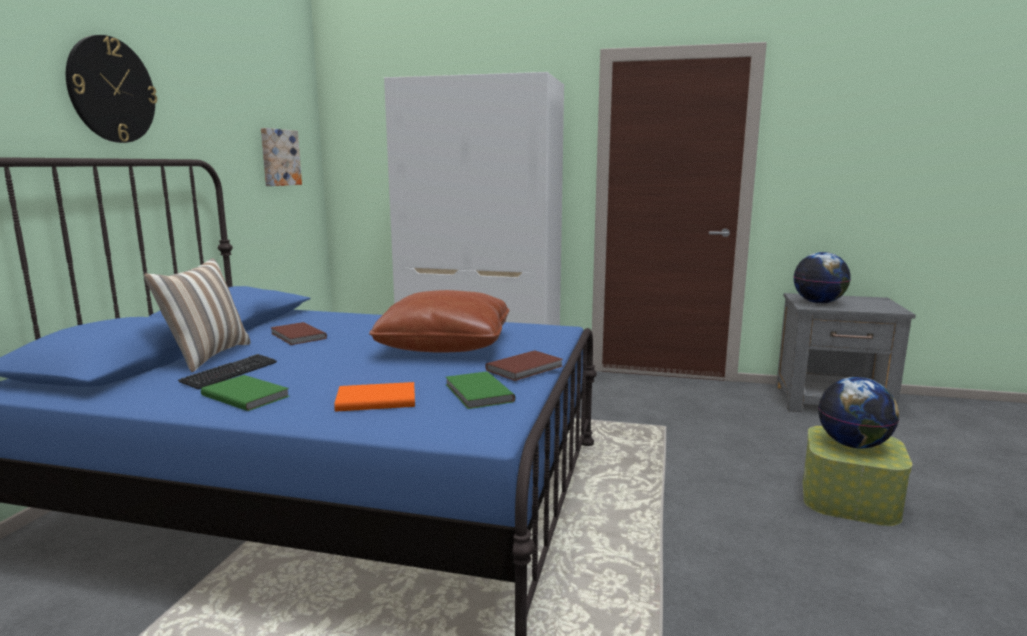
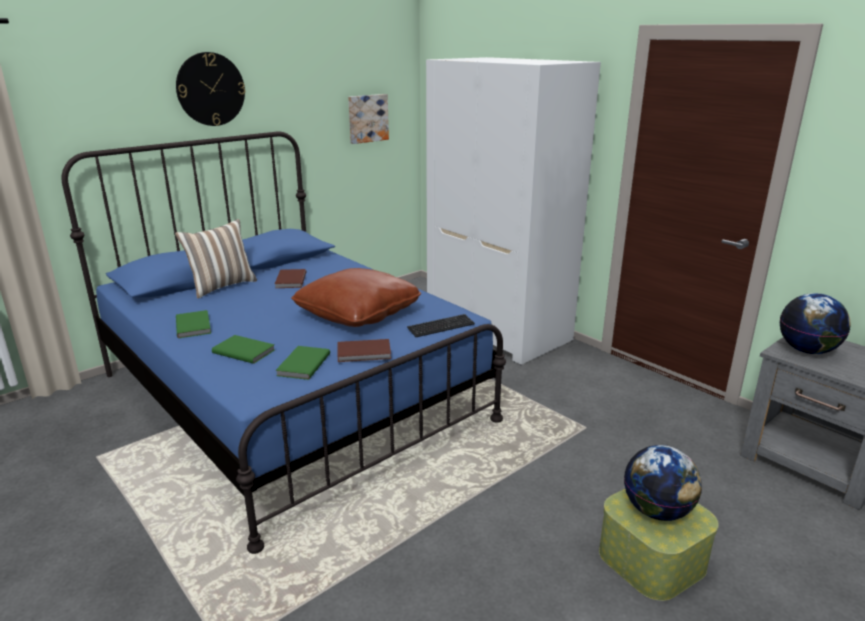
camera: 35 degrees right, 10 degrees up
(230, 373) = (212, 305): keyboard -> keyboard (441, 327)
(375, 400) = (244, 351): orange book -> green book

